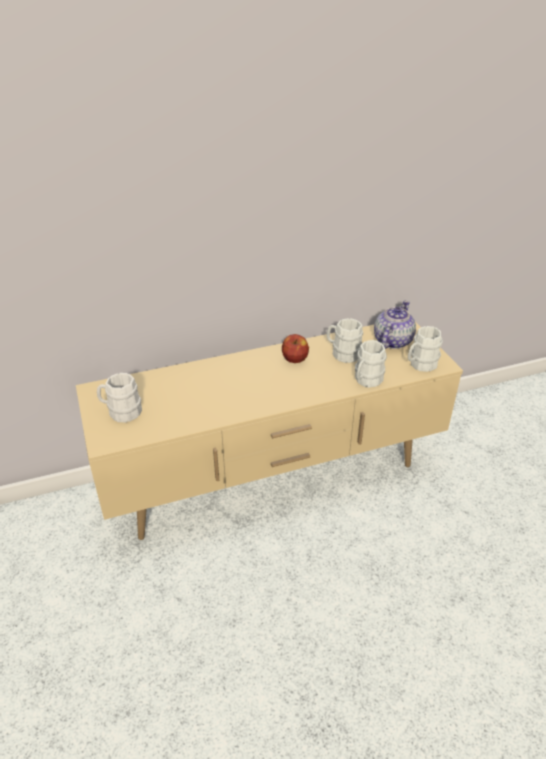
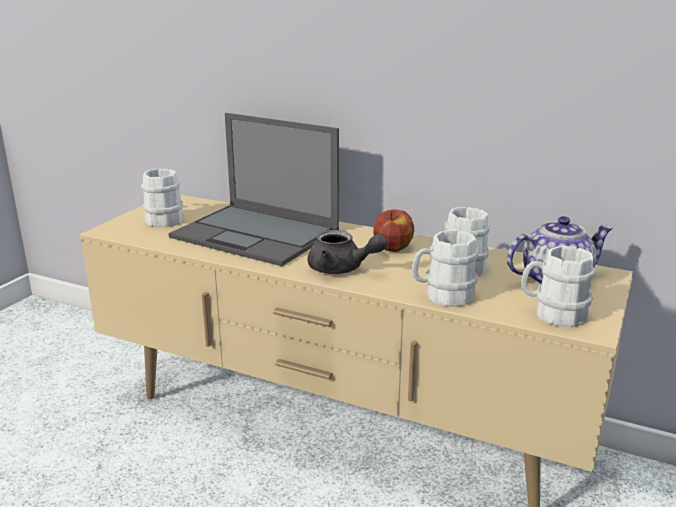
camera: 45 degrees right, 15 degrees down
(206, 390) = (257, 234): none -> laptop
(295, 390) = (342, 269): none -> grey teapot

